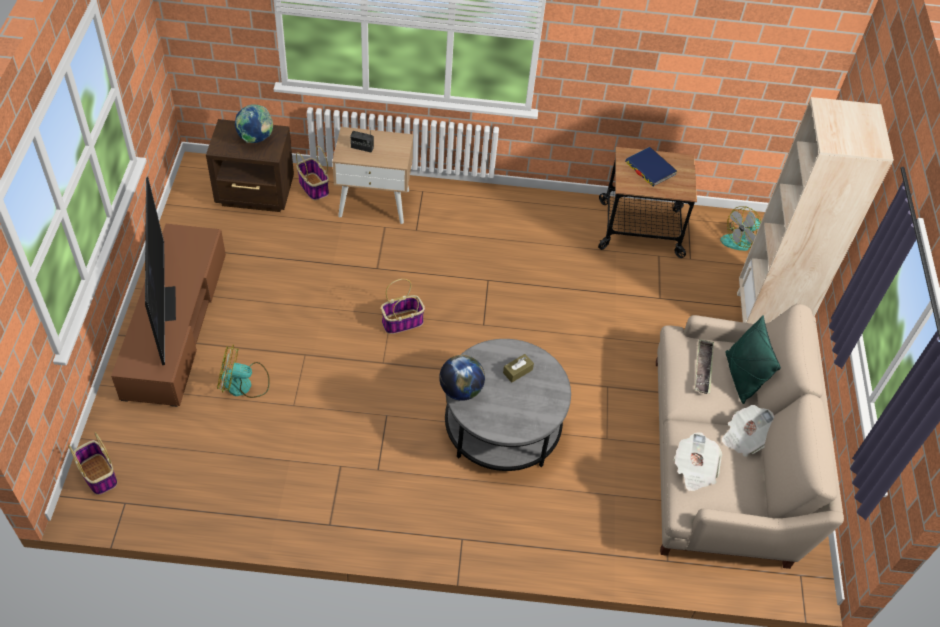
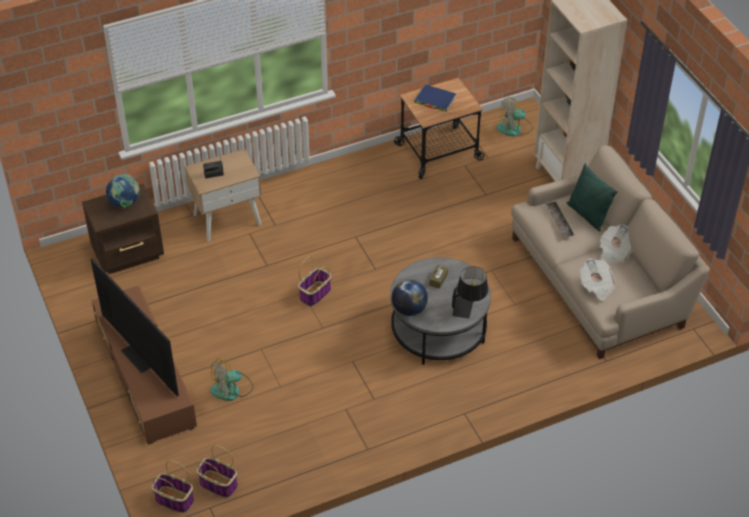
camera: 25 degrees left, 5 degrees down
(313, 186) = (170, 228): basket -> basket (217, 484)
(528, 421) = (469, 308): none -> black table lamp
(741, 240) = (514, 128): fan -> fan turned 45 degrees clockwise

